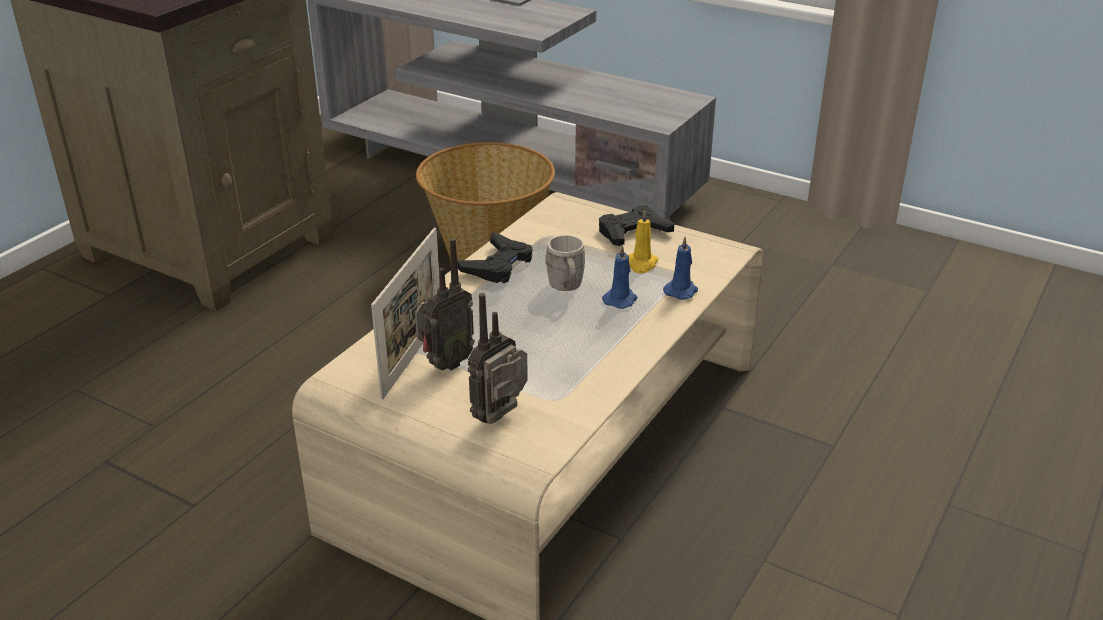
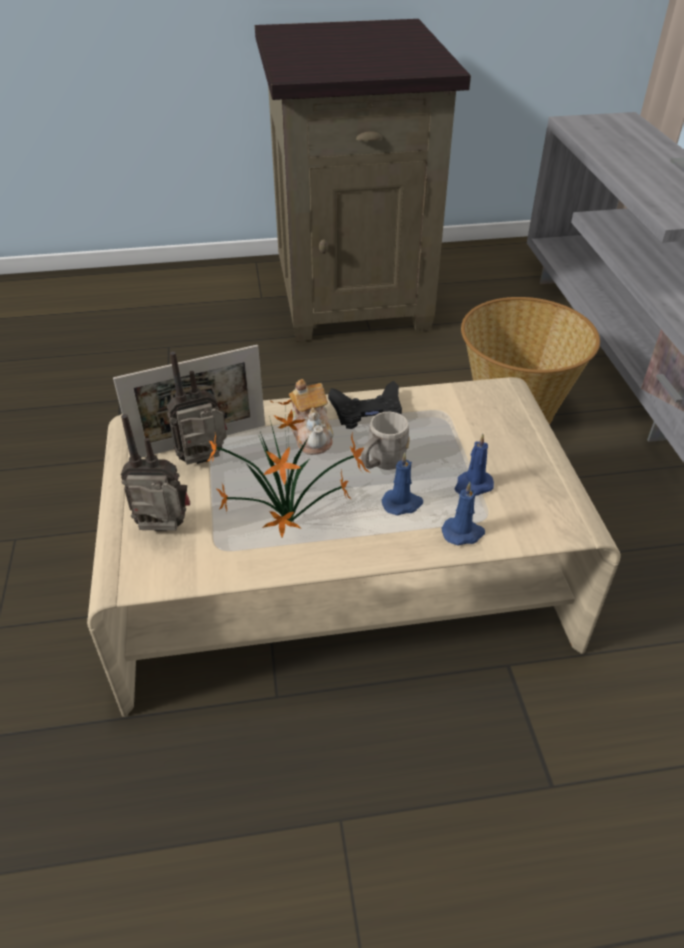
camera: 50 degrees right, 10 degrees up
(445, 364) = (205, 463): radio -> radio turned 150 degrees clockwise
(487, 301) = (312, 434): none -> teapot
(578, 354) = (294, 524): none -> potted plant
(633, 232) = (515, 452): black game controller -> none
(641, 264) = (473, 485): yellow candle -> blue candle

